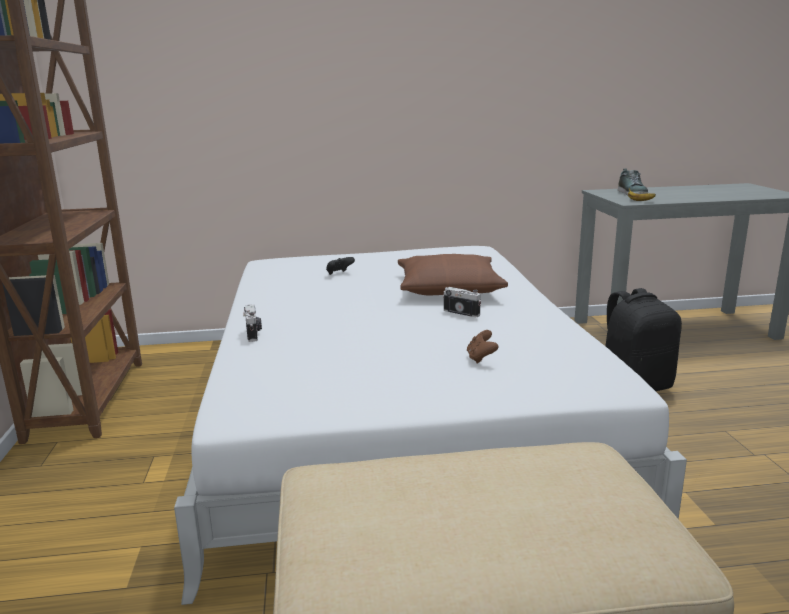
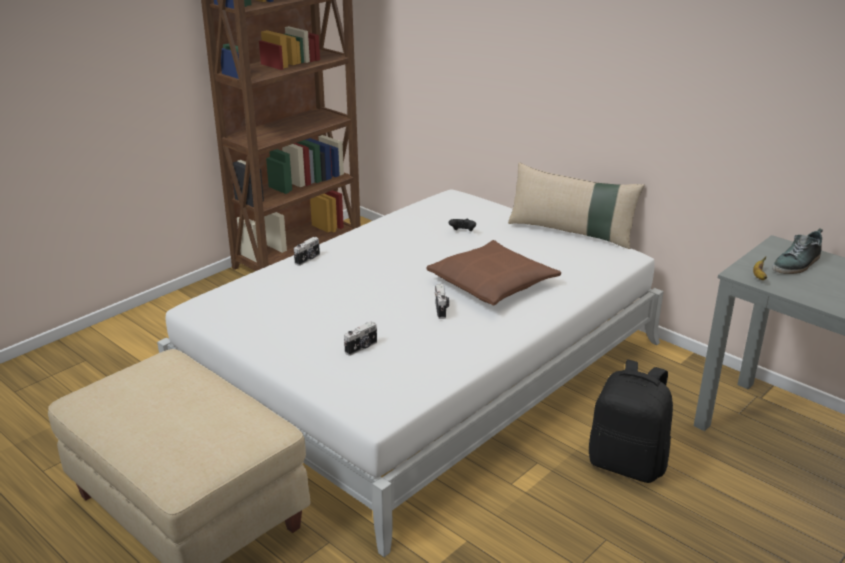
camera: 50 degrees right, 10 degrees up
(414, 249) = (571, 232): none -> beige pillow
(481, 358) = (362, 348): brown game controller -> camera

